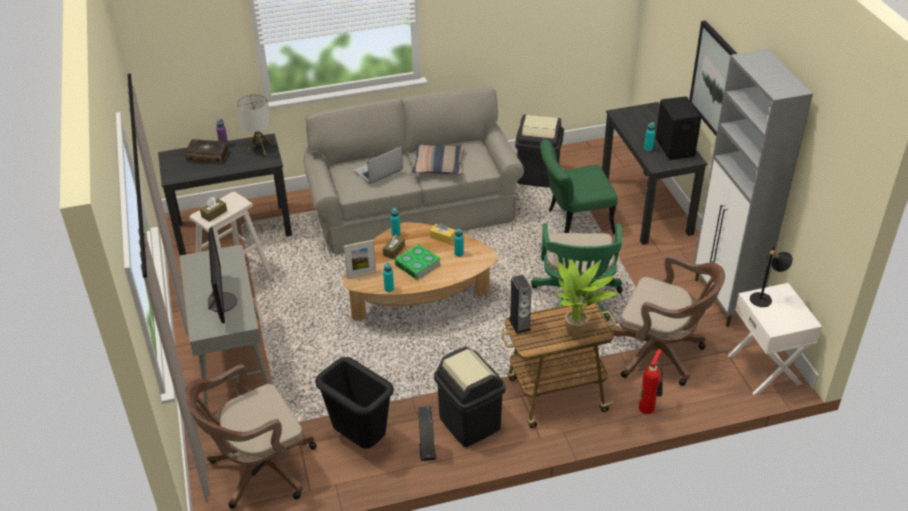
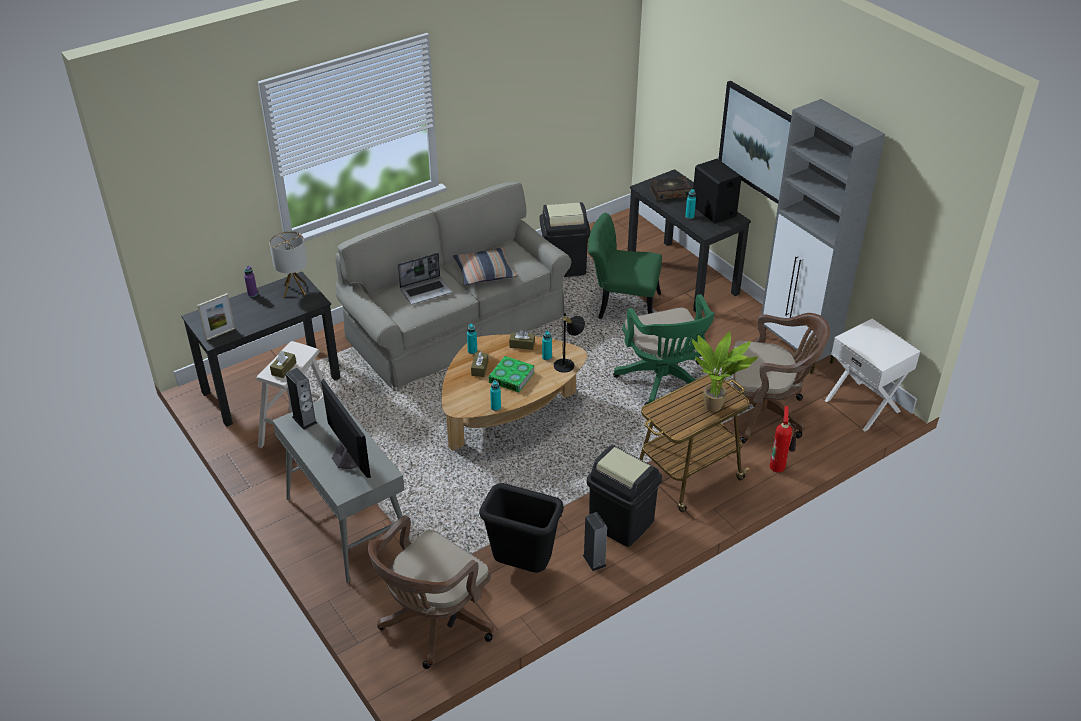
camera: 20 degrees left, 0 degrees up
(208, 155) = (242, 308): book -> book (670, 193)
(361, 275) = (459, 400): picture frame -> picture frame (220, 334)
(378, 171) = (426, 291): laptop -> laptop turned 150 degrees counterclockwise
(443, 237) = (522, 345): yellow tissue box -> brown tissue box
(519, 324) = (657, 411): speaker -> speaker (304, 420)
(573, 222) = (621, 305): green chair -> green chair turned 45 degrees clockwise
(765, 299) = (860, 338): black table lamp -> black table lamp (568, 364)

